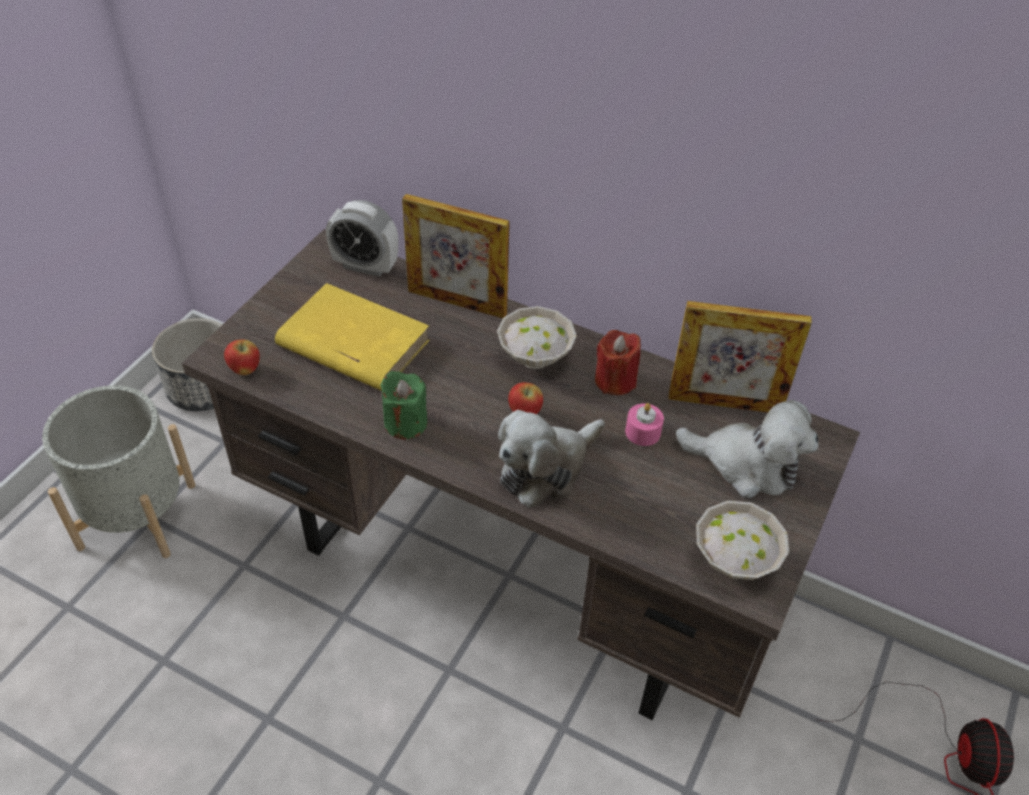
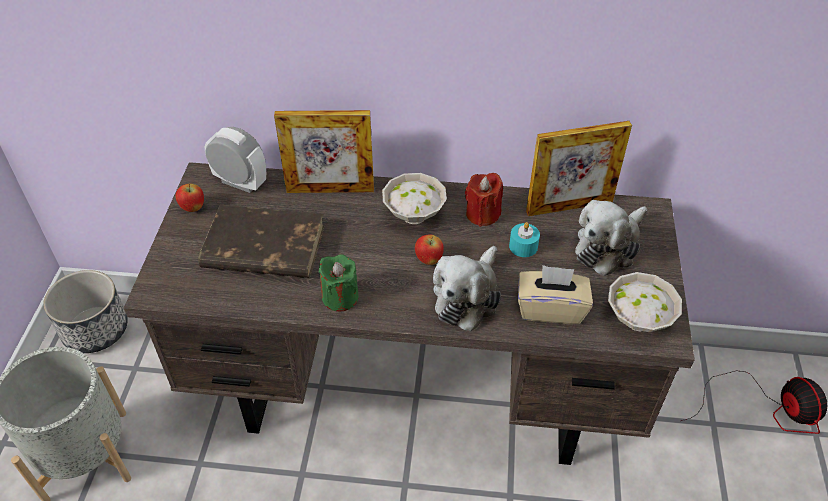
camera: 20 degrees left, 0 degrees up
(245, 370) = (183, 296): apple -> apple (193, 208)
(352, 343) = (262, 247): yellow book -> brown book
(365, 266) = (240, 182): alarm clock -> alarm clock turned 150 degrees counterclockwise
(636, 513) = (550, 308): none -> beige tissue box
(643, 432) = (523, 246): pink candle -> turquoise candle
(747, 464) = (608, 246): plush toy -> plush toy turned 135 degrees clockwise

